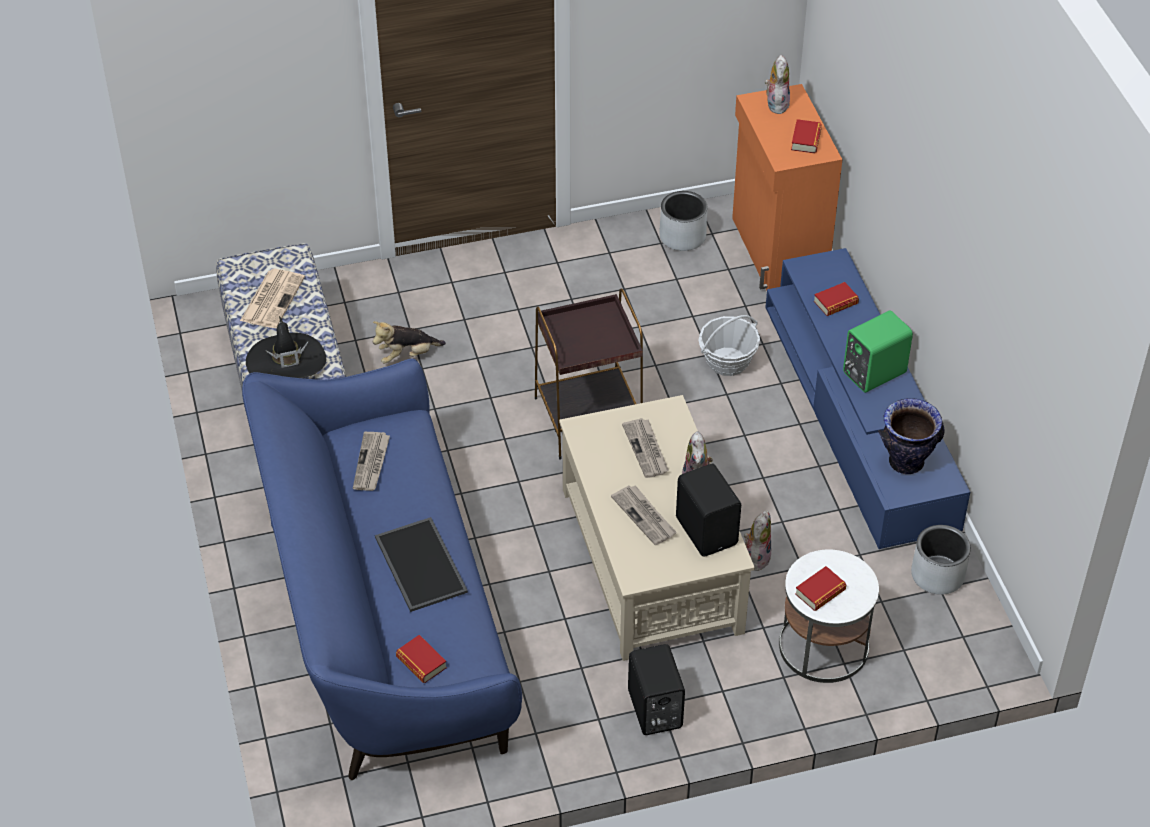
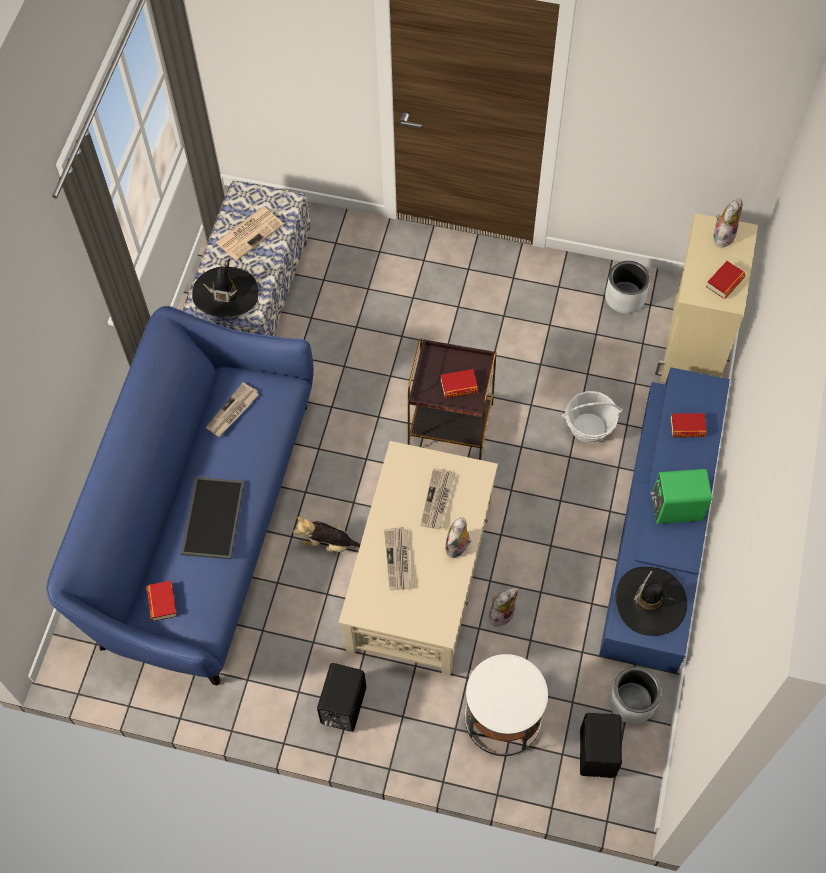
camera: 30 degrees right, 15 degrees up
(407, 355) = (352, 310): plush toy -> plush toy (329, 543)
(707, 530) = (438, 596): black speaker -> black speaker (599, 752)
(777, 251) = (692, 344): orange cabinet -> beige cabinet
(820, 592) = (493, 695): book -> book (459, 386)
(906, 462) = (650, 602): vase -> black hat

